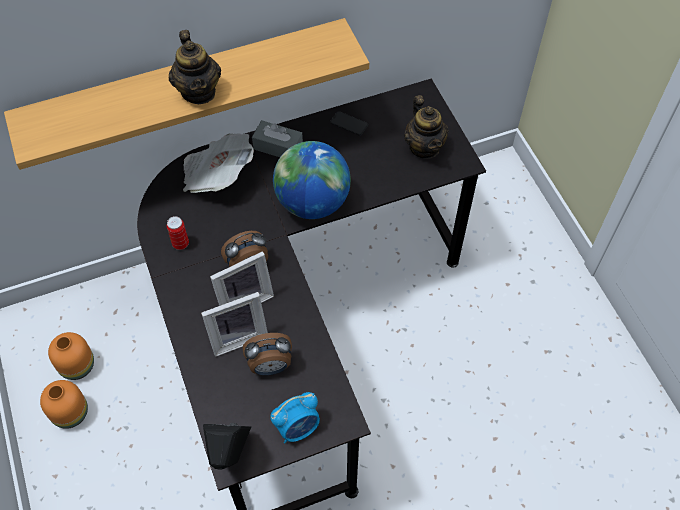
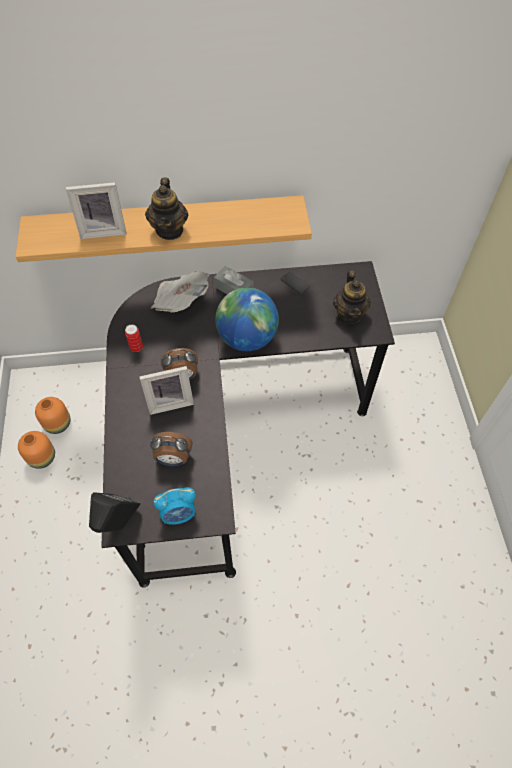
camera: 15 degrees right, 0 degrees up
(237, 336) = (156, 429): picture frame -> picture frame (103, 229)

